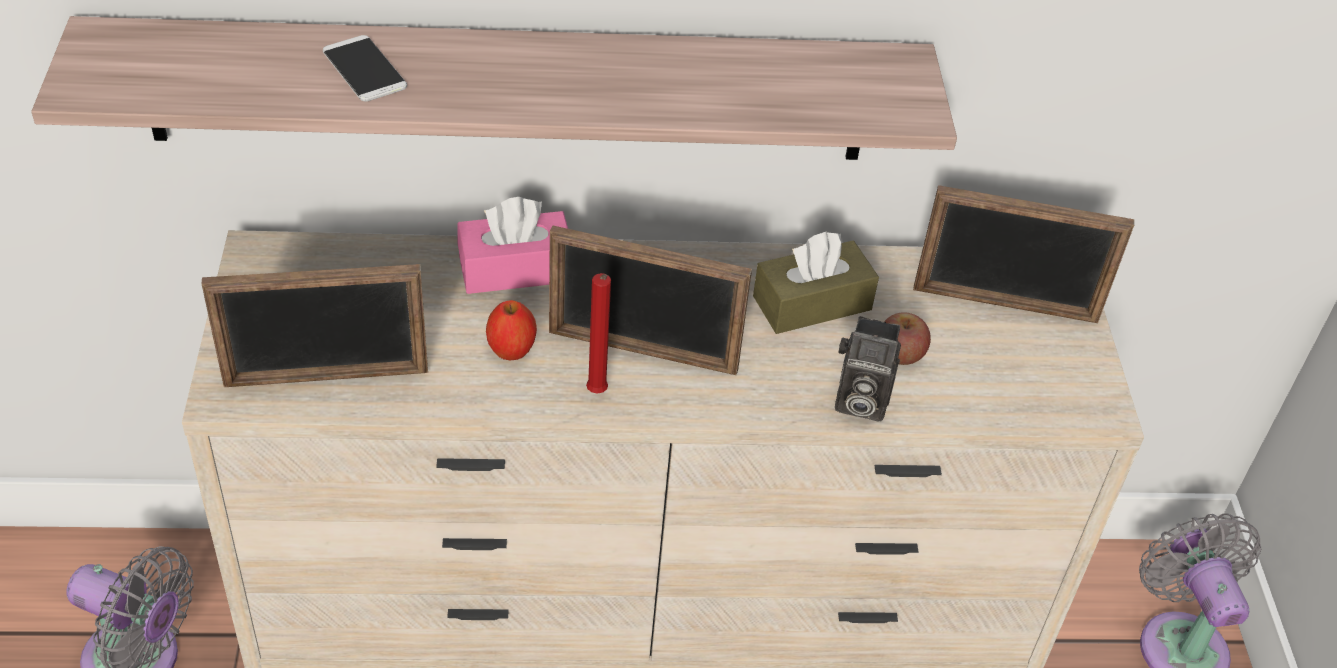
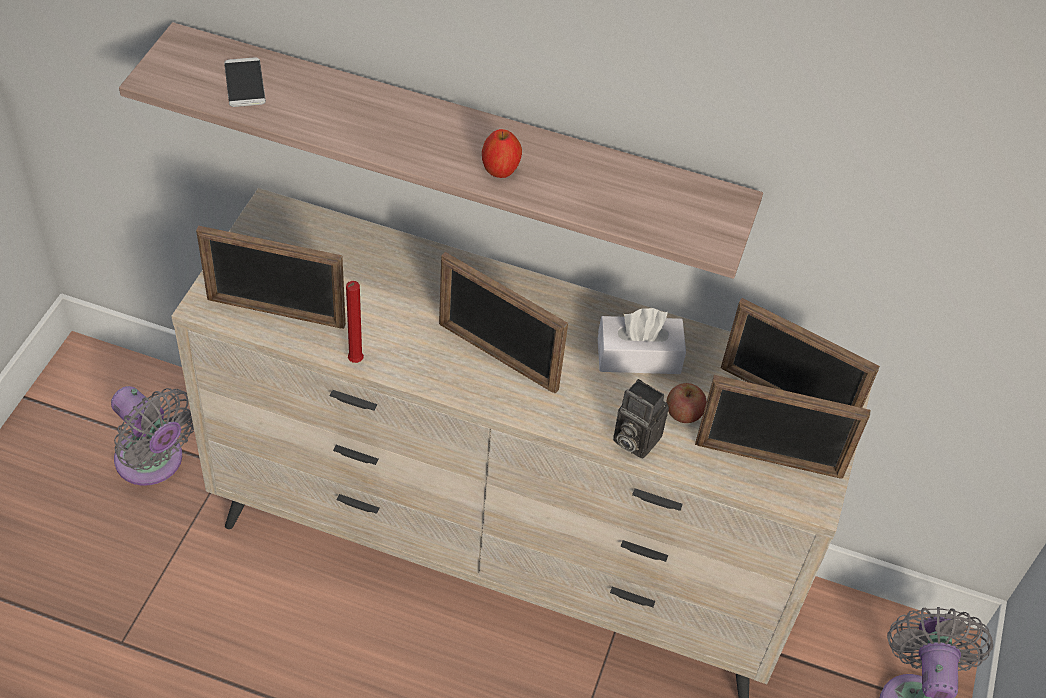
camera: 20 degrees right, 5 degrees up
(364, 69) = (343, 110): phone -> phone (244, 83)
(511, 350) = (407, 329): apple -> apple (500, 170)
(515, 269) = (438, 270): pink tissue box -> none
(597, 394) = (450, 378): red candle -> red candle (354, 362)
(812, 303) = (638, 356): brown tissue box -> white tissue box
(1025, 378) = (768, 460): none -> picture frame

